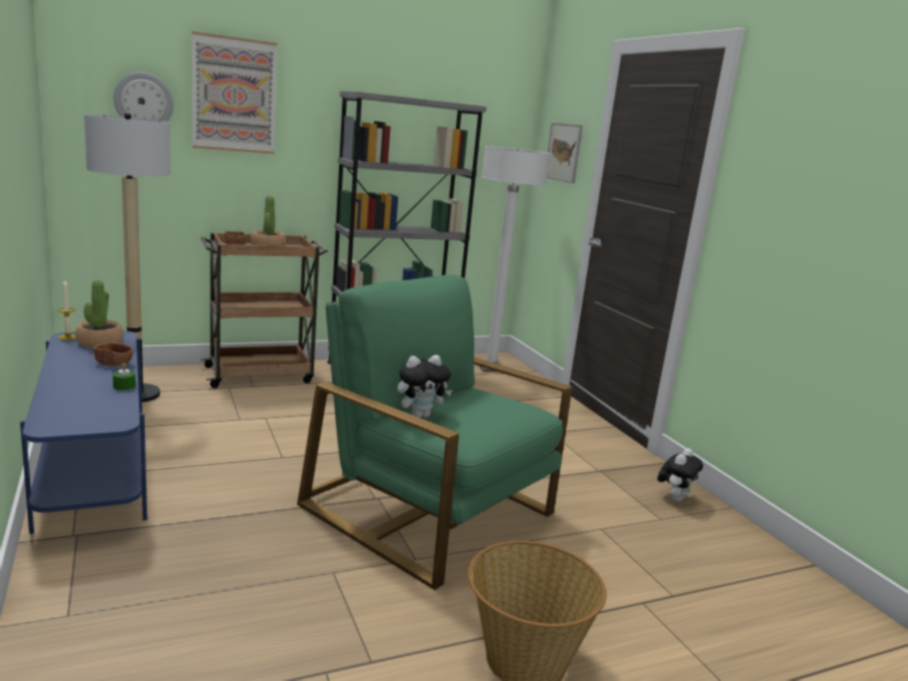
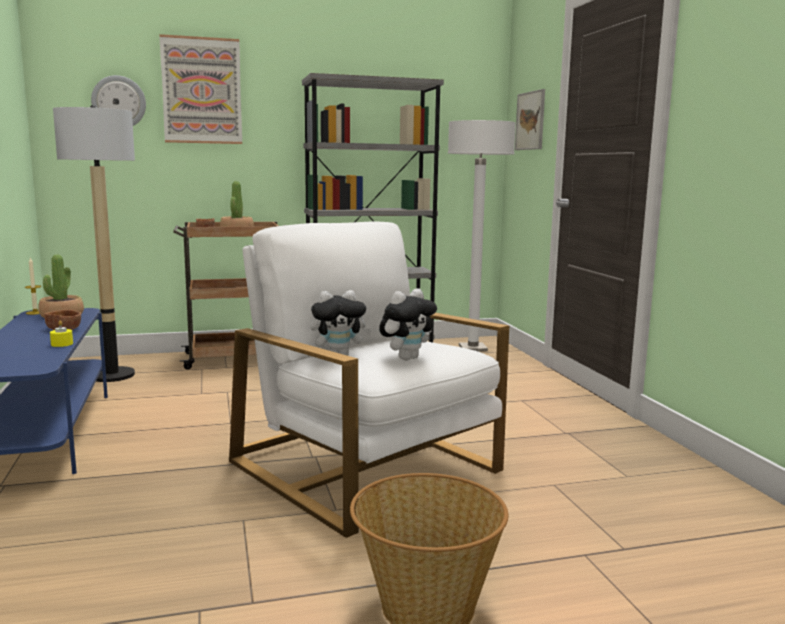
camera: 10 degrees right, 5 degrees down
(124, 386) = (62, 344): green candle -> yellow candle
(432, 509) = (369, 466): green armchair -> white armchair
(674, 498) = (649, 457): plush toy -> plush toy (407, 358)

